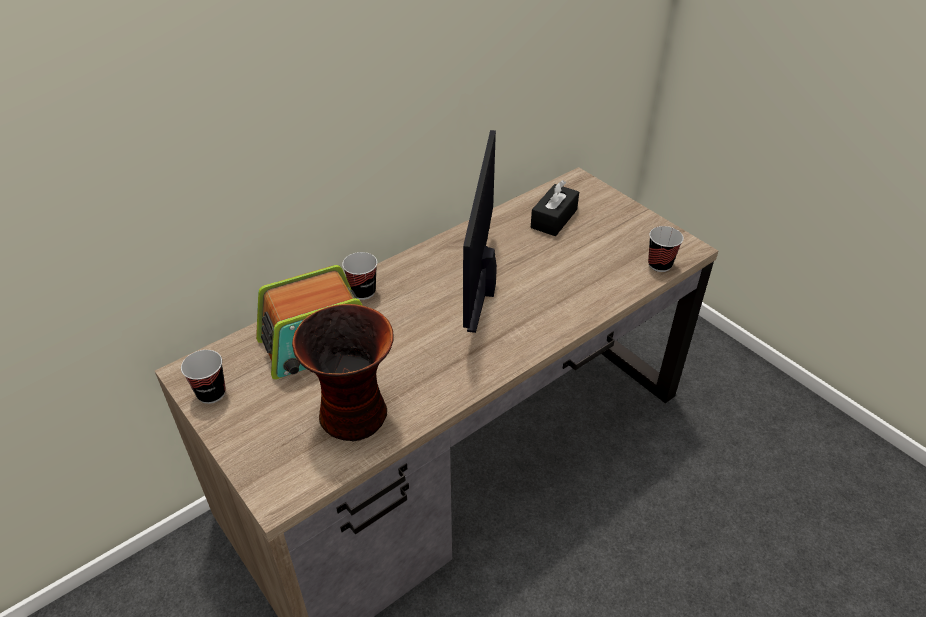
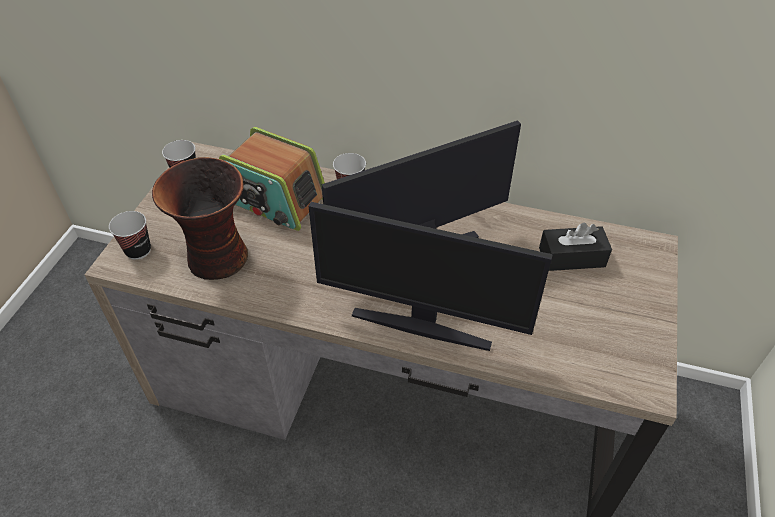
camera: 55 degrees right, 5 degrees up
(550, 323) = (421, 325): none -> monitor
(659, 265) = (592, 373): cup -> cup (138, 250)

